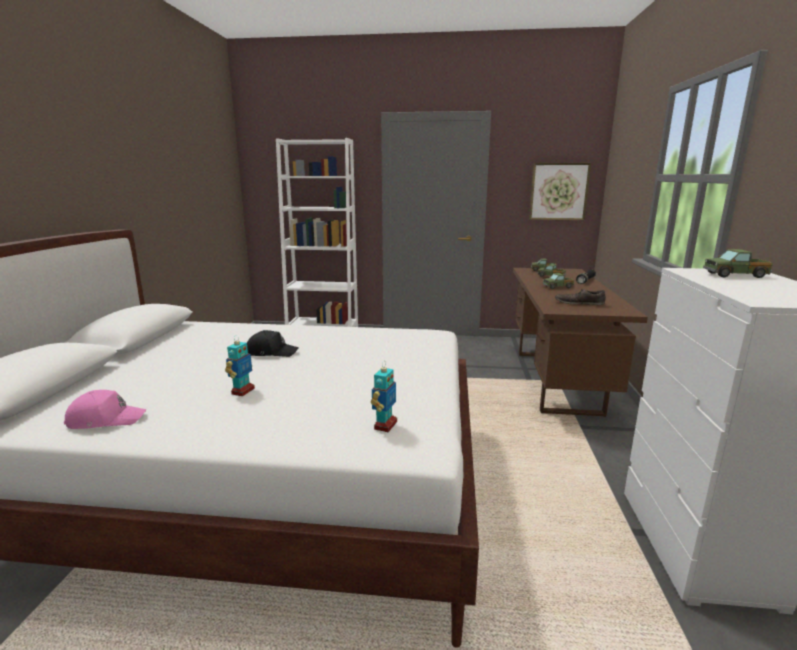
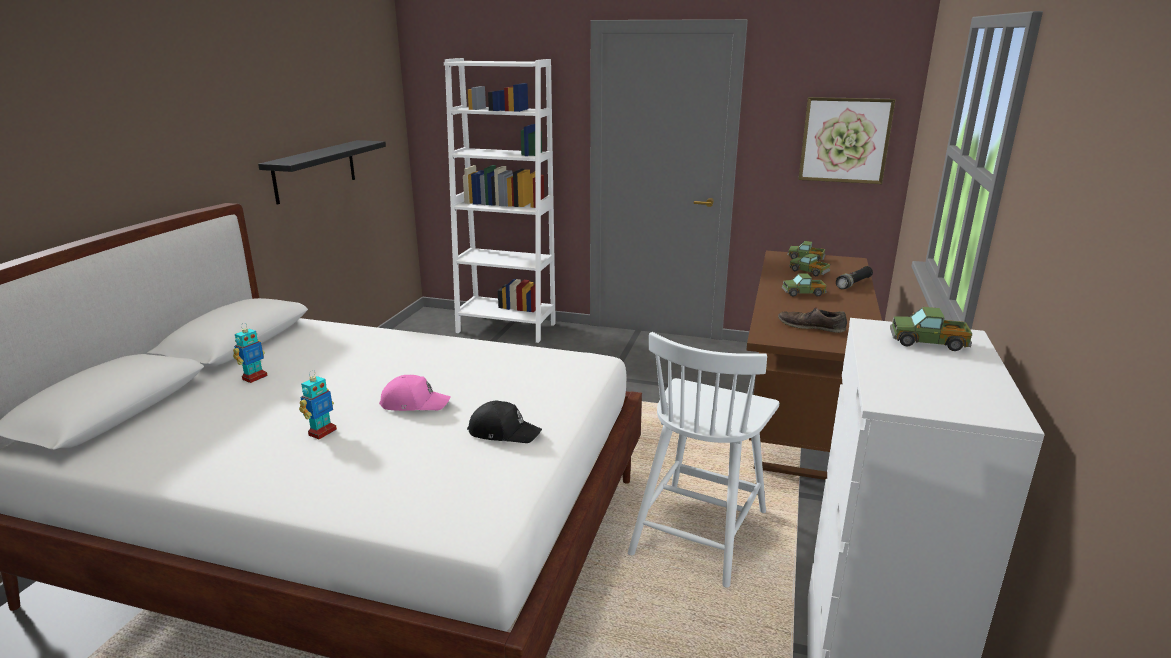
camera: 10 degrees right, 5 degrees up
(106, 419) = (170, 456): pink cap -> pink cap (414, 403)
(182, 215) = (315, 171): none -> black shelf
(271, 352) = (378, 377): black cap -> black cap (503, 432)
(385, 425) = (453, 496): toy robot -> toy robot (254, 377)
(522, 456) = (699, 529): none -> white chair

